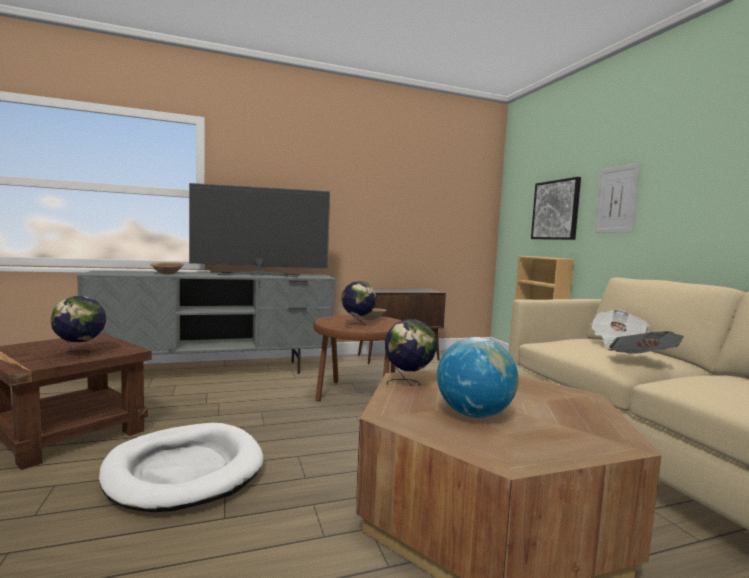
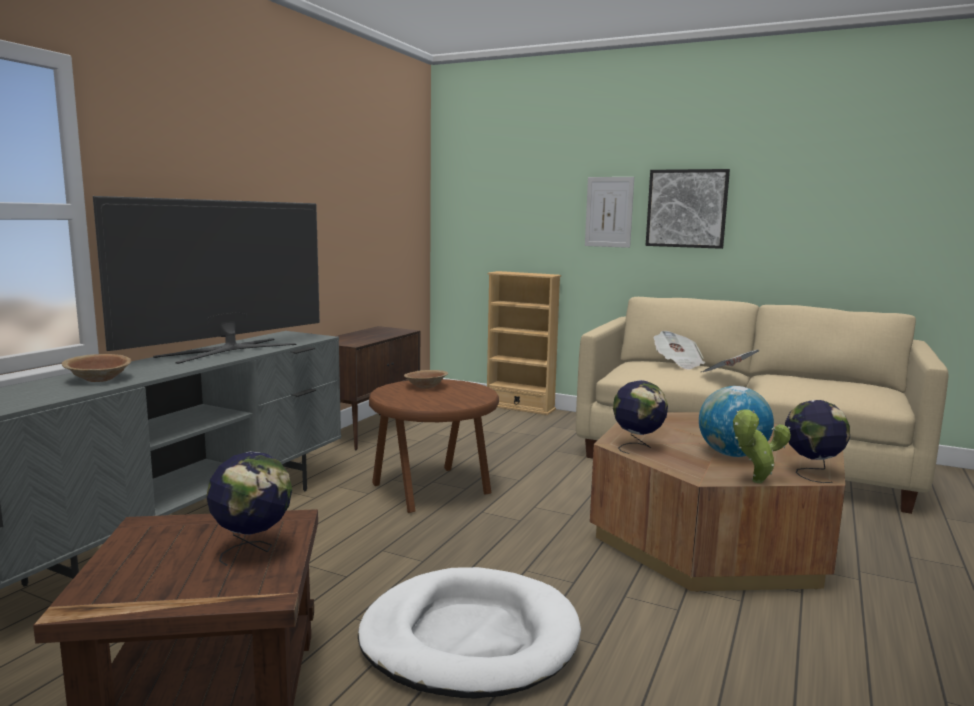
camera: 45 degrees left, 5 degrees up
(357, 325) = (447, 398): globe -> globe (811, 473)
(417, 435) = (754, 482): none -> potted plant
(556, 210) = (527, 216): picture -> picture (686, 208)

